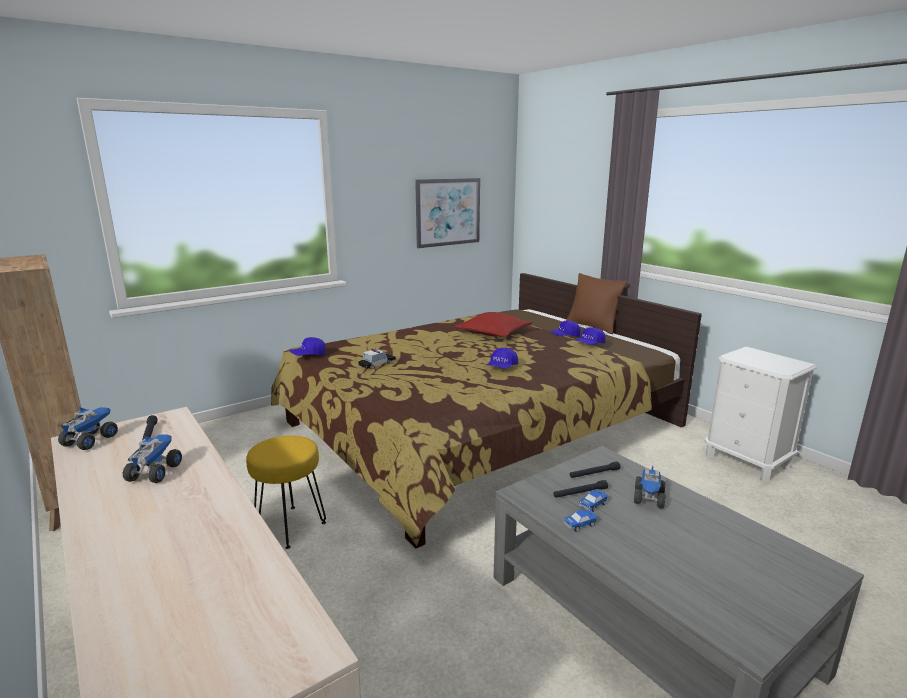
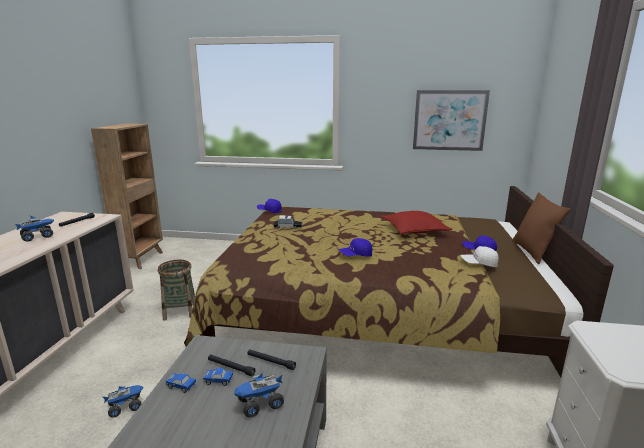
camera: 45 degrees right, 0 degrees up
(90, 440) = (63, 217): toy truck -> toy truck (126, 407)
(290, 526) = (180, 311): yellow stool -> basket
(589, 344) = (479, 264): blue cap -> white cap

